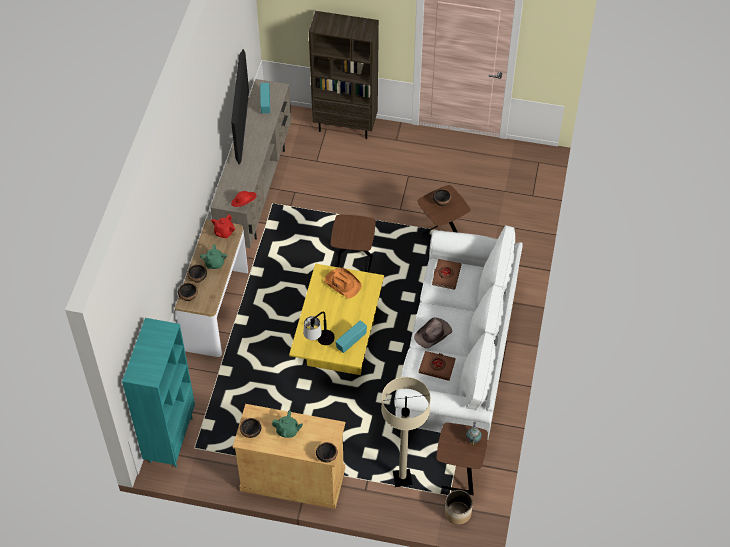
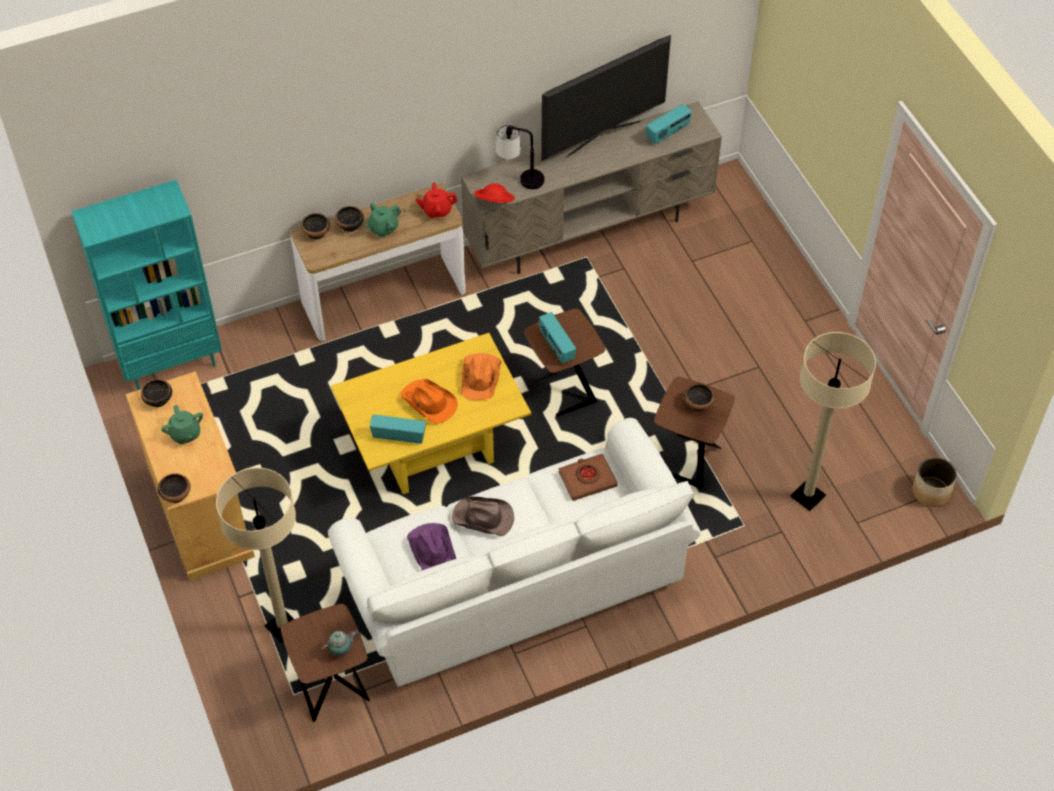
camera: 55 degrees right, 0 degrees up
(319, 343) = (371, 406): table lamp -> table lamp (520, 179)
(340, 316) = (429, 403): none -> orange hat
(346, 126) = (776, 257): brown bookcase -> none
(354, 238) = (556, 346): none -> radio
(437, 367) = (433, 550): brown book -> purple hat
(458, 513) = (274, 719): planter -> planter (931, 492)
(502, 205) = (807, 496): none -> beige floor lamp

